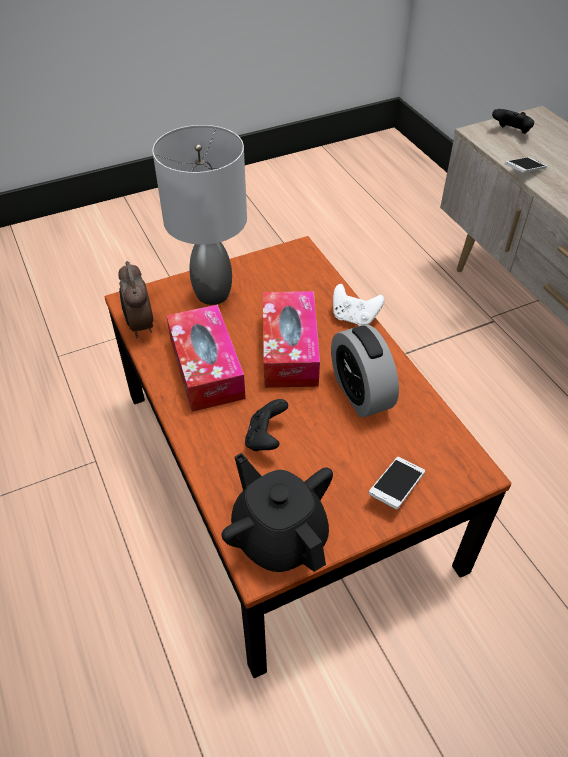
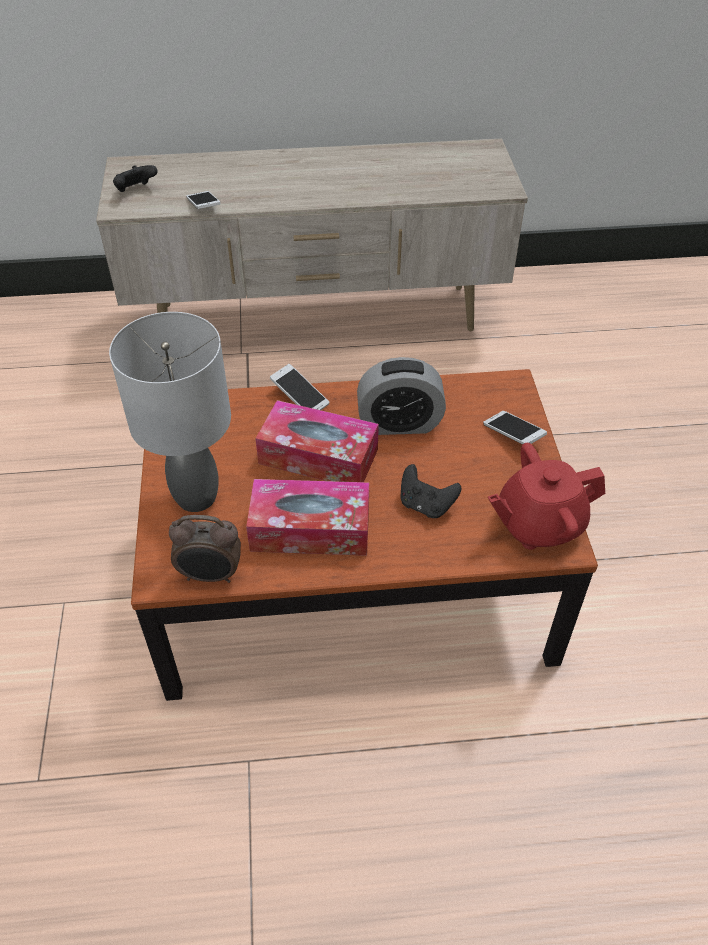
camera: 70 degrees left, 0 degrees up
(279, 536) = (538, 524): black teapot -> red teapot
(354, 318) = (300, 397): white game controller -> phone

